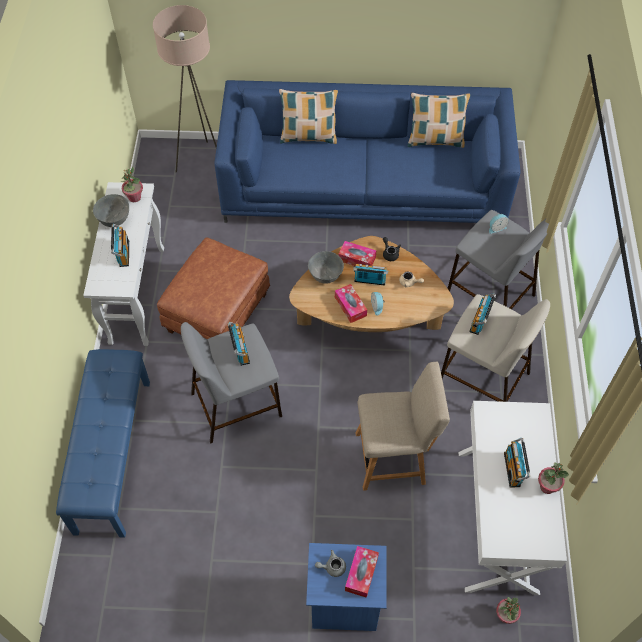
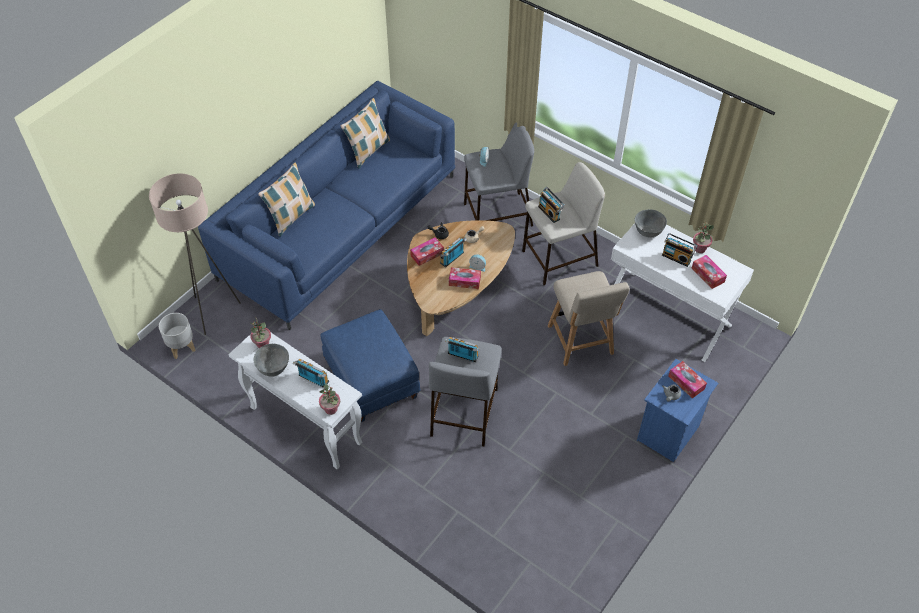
camera: 55 degrees left, 5 degrees down
(112, 454) = (442, 518): blue bench -> none
(152, 166) = (181, 347): none -> grey planter
(217, 312) = (371, 380): brown ottoman -> blue ottoman
(326, 276) = (426, 280): grey bowl -> grey bowl (647, 232)
(394, 458) = (581, 342): beige chair -> beige chair turned 135 degrees clockwise
(505, 616) = (734, 351): potted plant -> potted plant (331, 409)
(515, 514) = (708, 275): none -> tissue box

